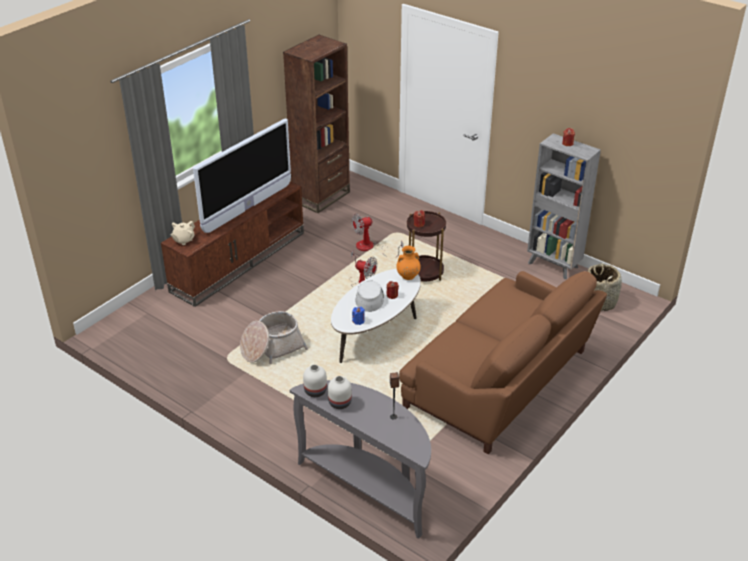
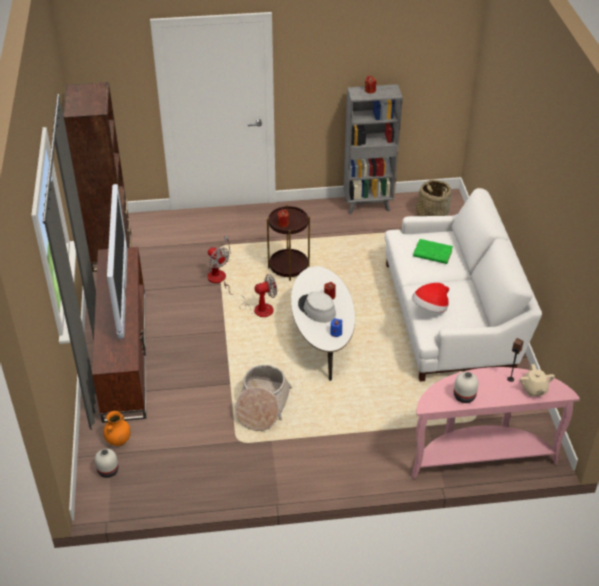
camera: 45 degrees left, 5 degrees up
(183, 240) = (110, 358): beige teapot -> beige teapot (534, 389)
(316, 391) = (436, 400): white vase -> white vase (108, 470)
(369, 487) = (480, 455): grey console table -> pink console table
(370, 248) = (218, 272): fan -> fan turned 60 degrees counterclockwise
(407, 276) = (318, 273): orange vase -> orange vase (118, 440)
(444, 345) = (430, 308): none -> hat
(500, 381) = (452, 315): brown sofa -> white sofa
(508, 310) = (432, 253): none -> green book

